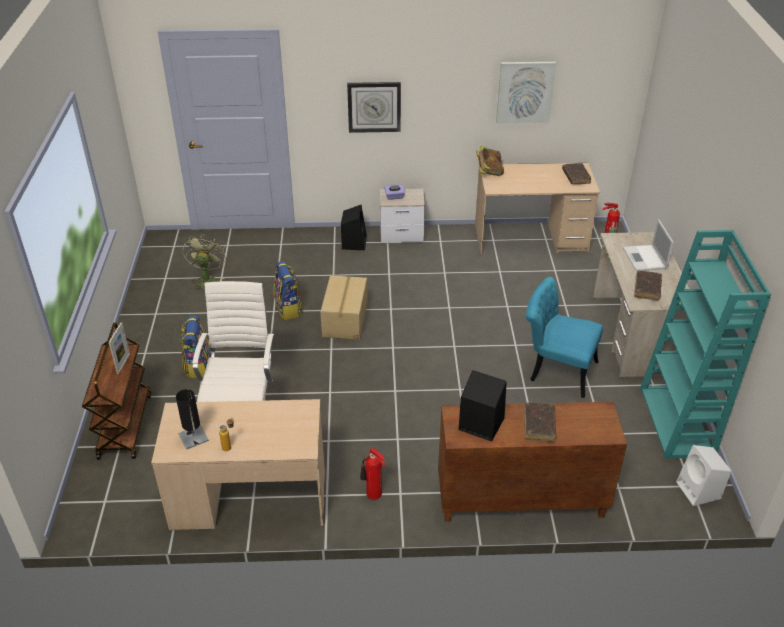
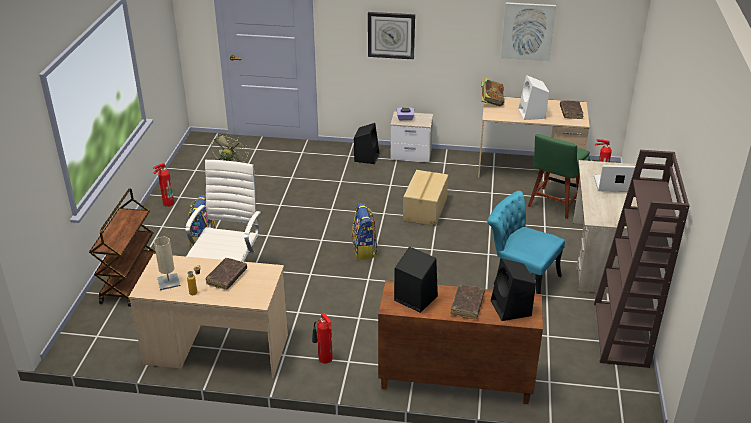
camera: 10 degrees right, 5 degrees down
(123, 363) = (132, 223): picture frame -> none
(143, 323) = (167, 203): none -> fire extinguisher
(193, 437) = (168, 282): black table lamp -> beige table lamp
(289, 309) = (294, 204): backpack -> backpack (364, 250)
(346, 319) = (341, 218): cardboard box -> cardboard box (426, 209)
(567, 278) = (553, 204): none -> green chair
(587, 424) = (511, 309): none -> black speaker
(645, 259) = (613, 184): laptop -> laptop turned 90 degrees clockwise
(647, 289) = (607, 209): brown book -> brown book (227, 277)
(677, 423) = (621, 335): turquoise bookcase -> brown bookcase
(699, 491) = (625, 394): white speaker -> white speaker (532, 114)

